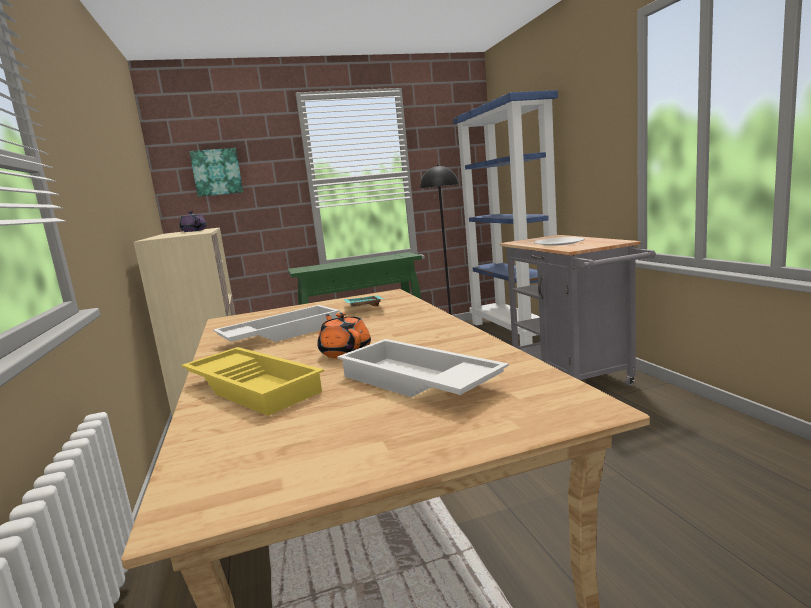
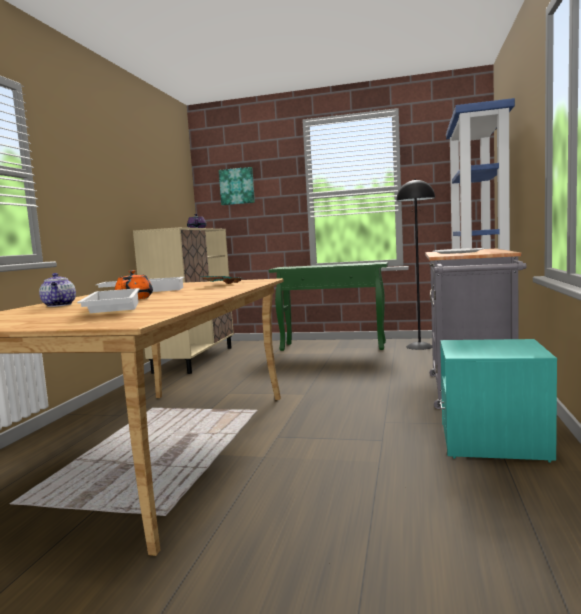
camera: 30 degrees right, 5 degrees down
(255, 387) = (59, 305): yellow tray -> teapot
(669, 422) = (493, 442): none -> turquoise nightstand

